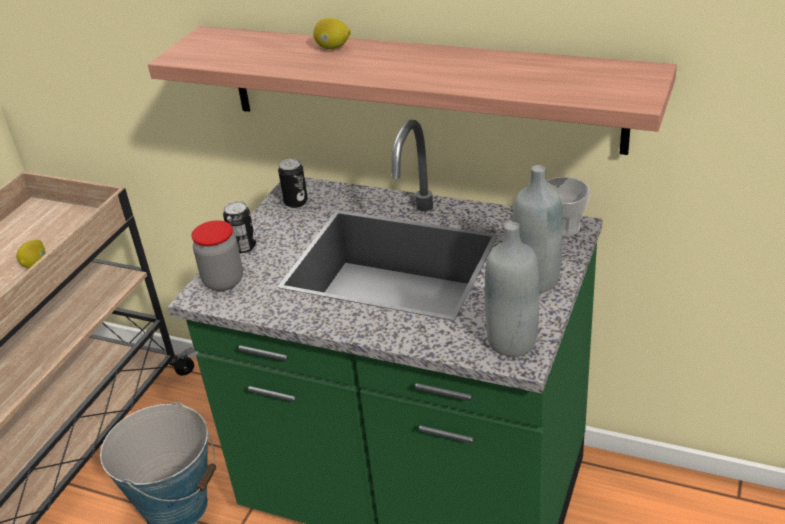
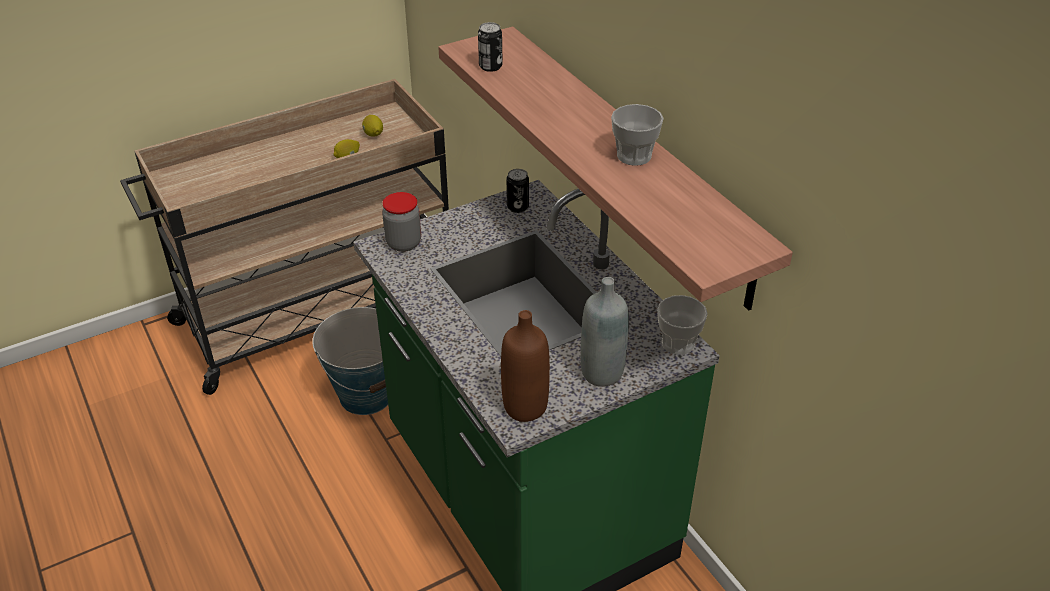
camera: 35 degrees right, 5 degrees up
(243, 247) = (444, 223): can -> can (490, 66)
(332, 48) = (569, 95): lemon -> lemon (373, 135)
(457, 61) = (634, 156): none -> cup
(512, 342) = (525, 407): grey bottle -> brown bottle

